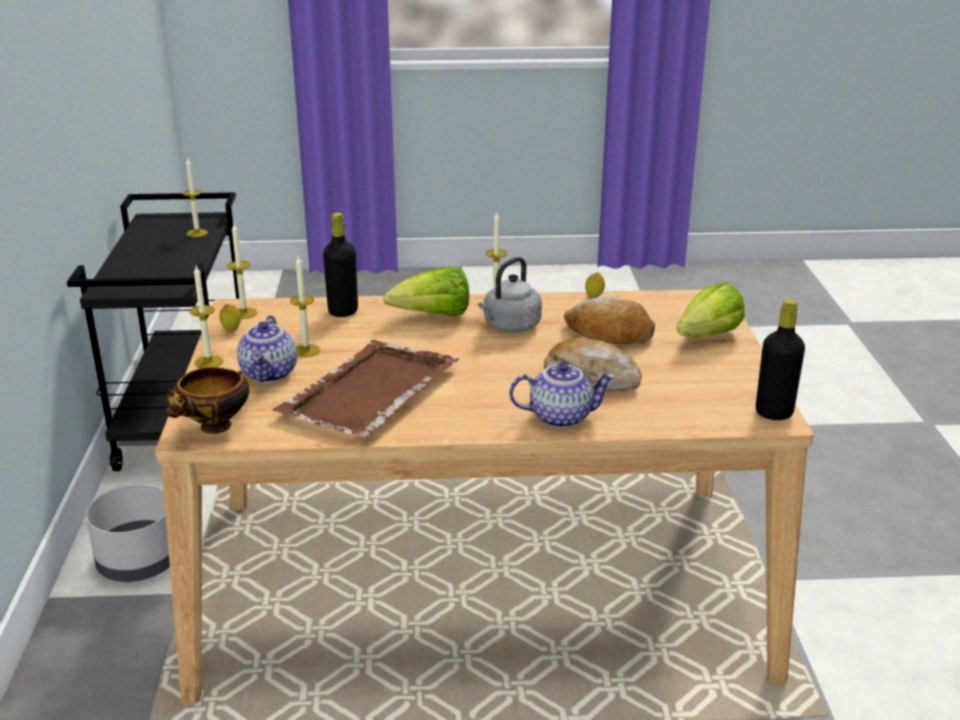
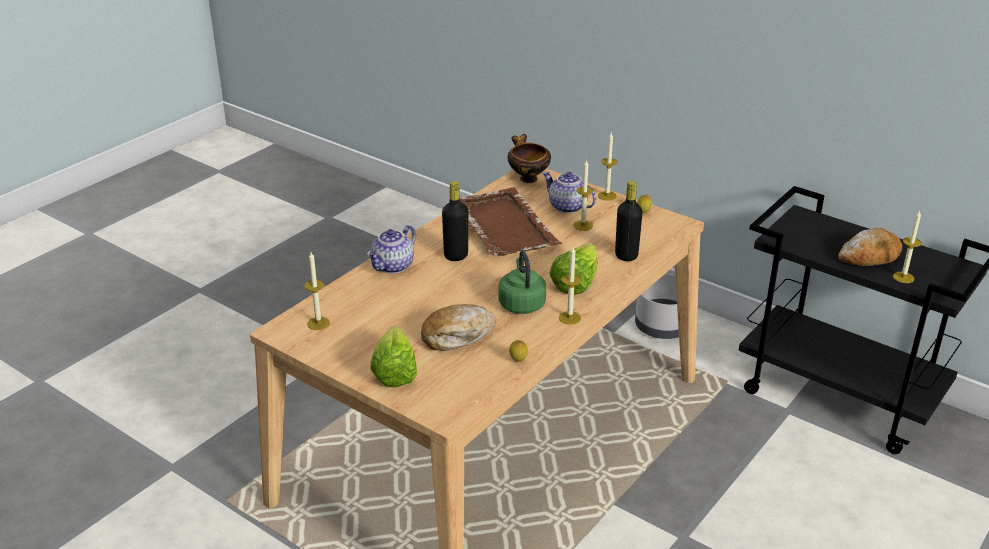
camera: 130 degrees right, 5 degrees up
(244, 313) = (666, 224): candle -> candle (318, 323)
(510, 326) = (521, 303): grey kettle -> green kettle
(591, 378) = (416, 297): bread -> bread (869, 256)
(774, 413) = (285, 334): black bottle -> black bottle (456, 256)

